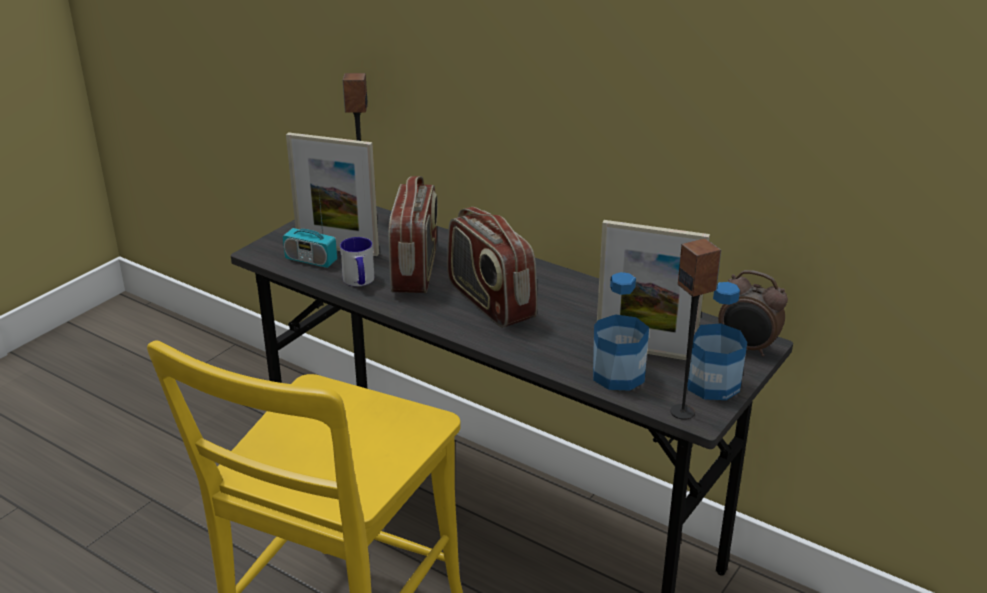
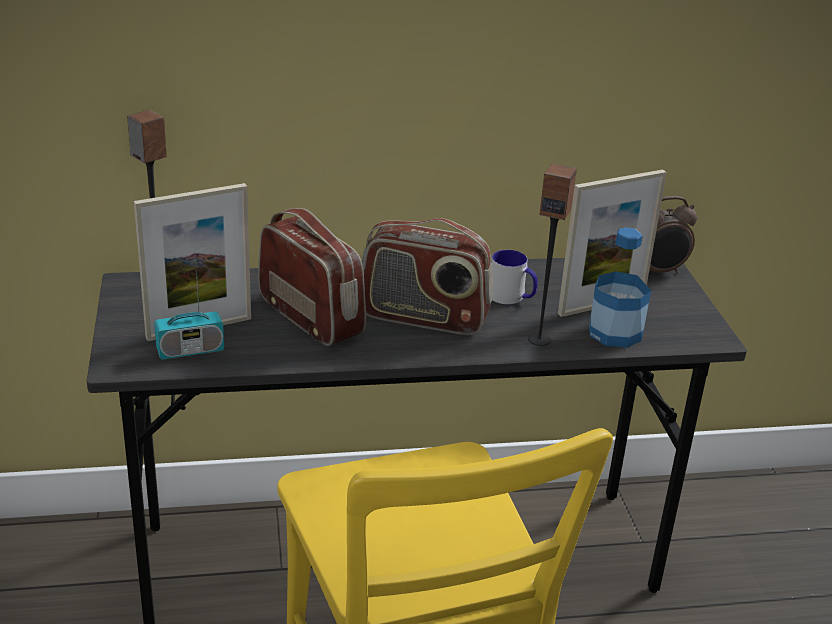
camera: 45 degrees left, 0 degrees up
(359, 281) = (276, 350): mug -> mug (512, 298)
(683, 412) = (698, 339): speaker -> speaker (539, 339)
(712, 384) = (682, 309): bottle -> none

